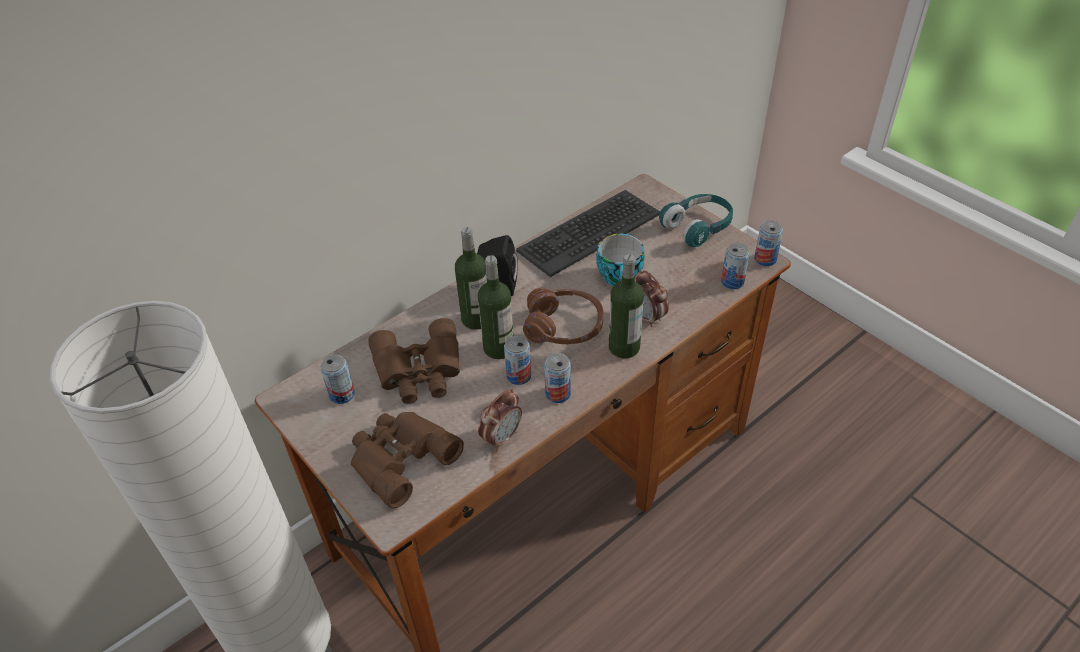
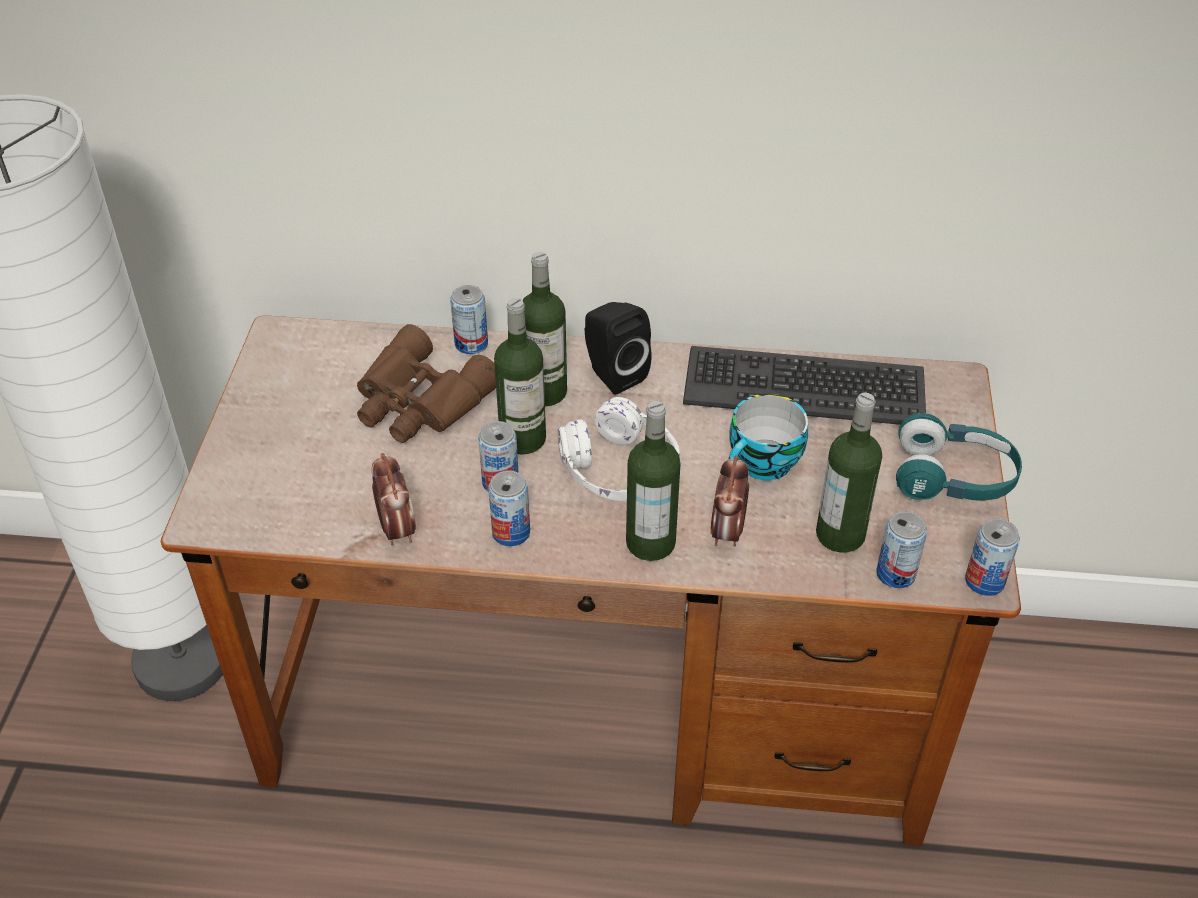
camera: 45 degrees right, 0 degrees up
(342, 395) = (325, 370): can -> can (471, 344)
(399, 458) = (287, 470): brown binoculars -> none
(502, 438) = (397, 529): alarm clock -> alarm clock turned 105 degrees counterclockwise
(564, 327) = (620, 469): brown headphones -> white headphones
(691, 283) = (840, 534): none -> bottle

